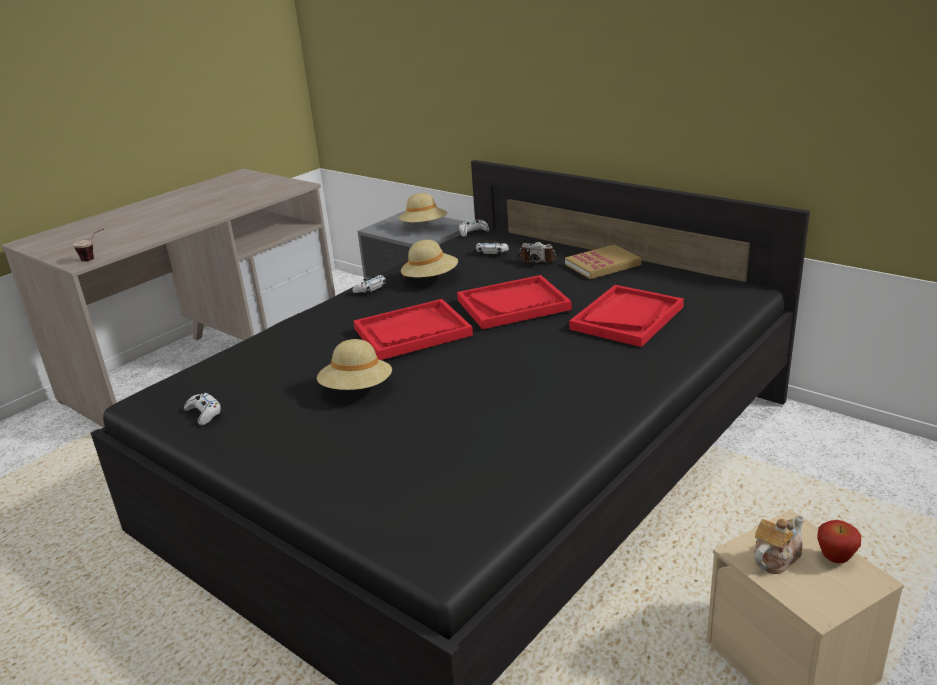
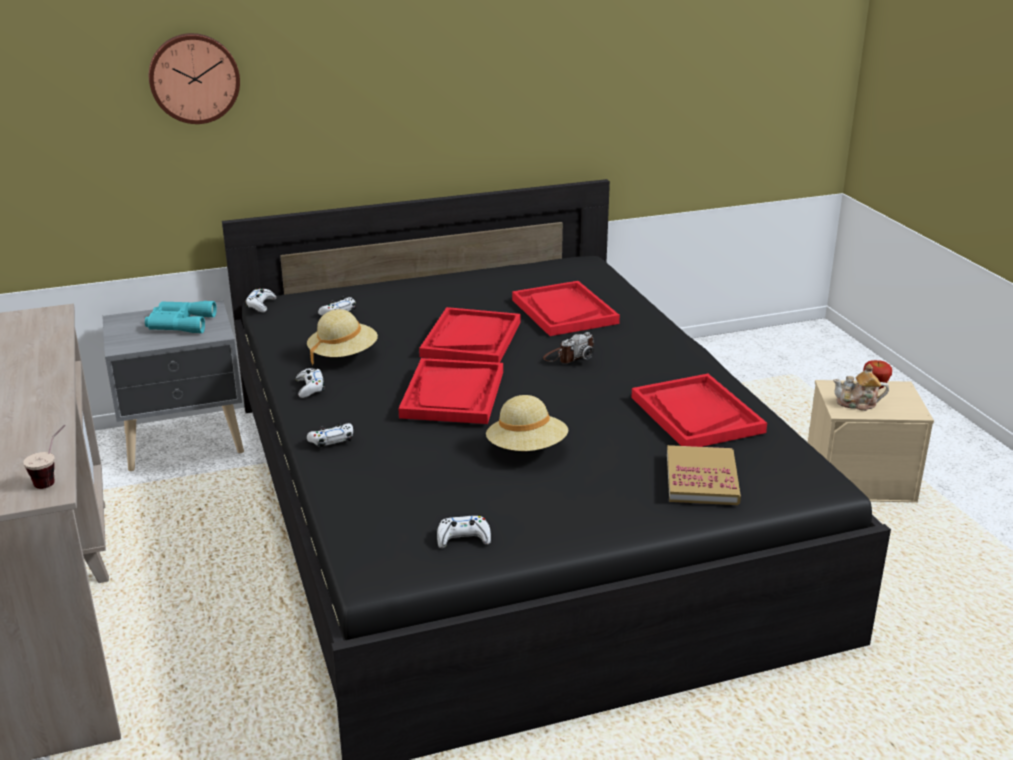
camera: 60 degrees left, 0 degrees up
(304, 322) = (331, 440): none -> white game controller
(424, 227) = (179, 323): beige hat -> turquoise binoculars
(465, 41) = (194, 78): none -> wall clock
(502, 441) = (696, 414): none -> red tray
(538, 259) = (389, 302): camera -> camera (569, 356)
(602, 265) = (450, 285): book -> book (701, 479)
(775, 558) = (857, 404): teapot -> teapot turned 75 degrees counterclockwise

